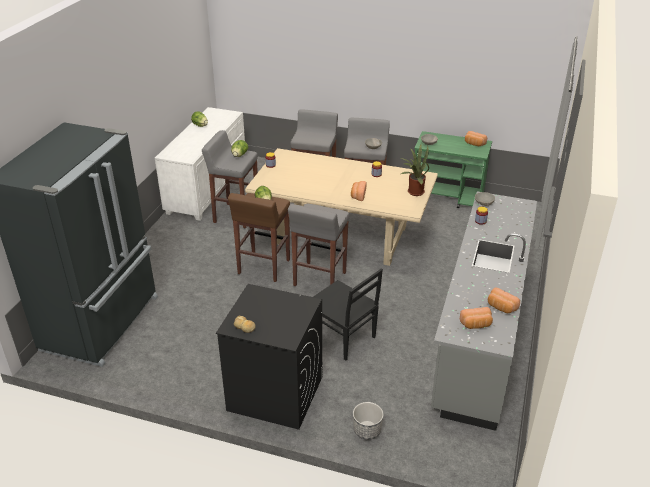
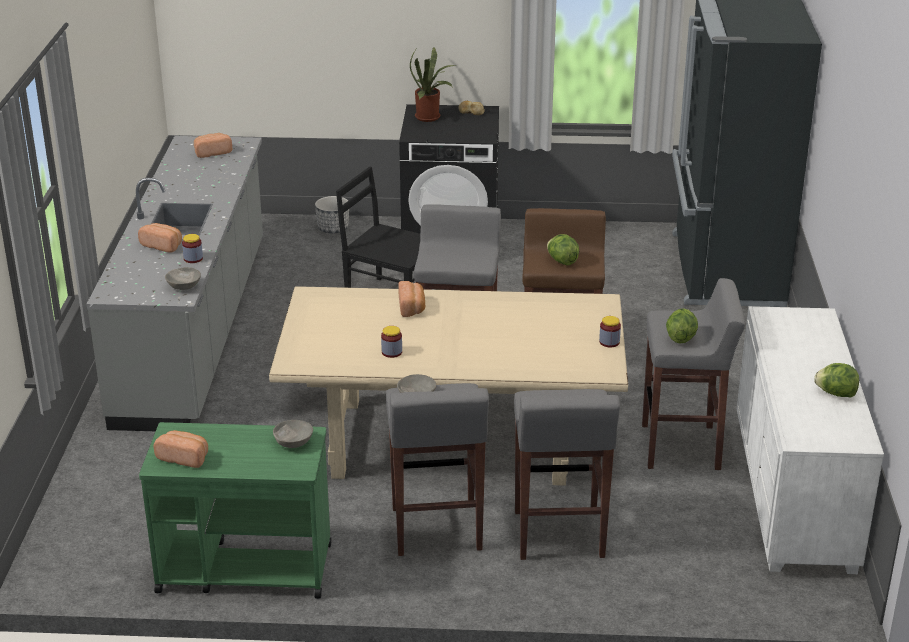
camera: 165 degrees right, 5 degrees down
(414, 192) = (311, 328): potted plant -> potted plant (430, 118)
(501, 307) = (179, 169): bread -> bread (163, 245)

